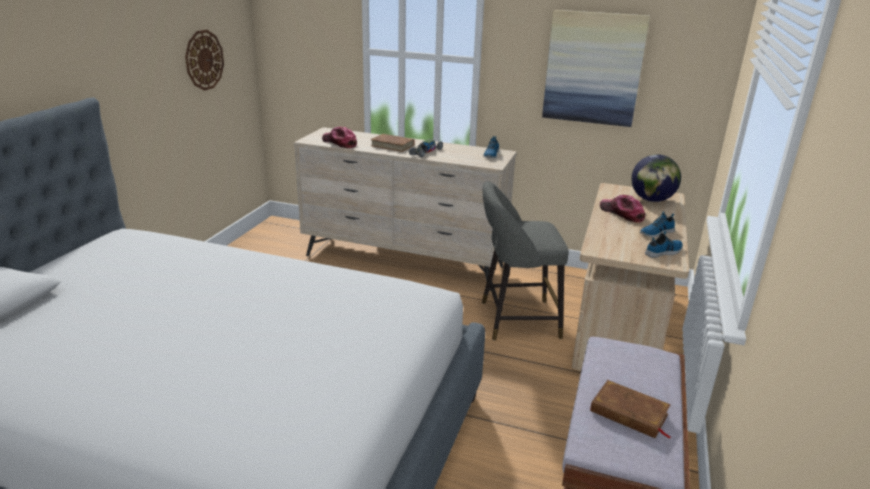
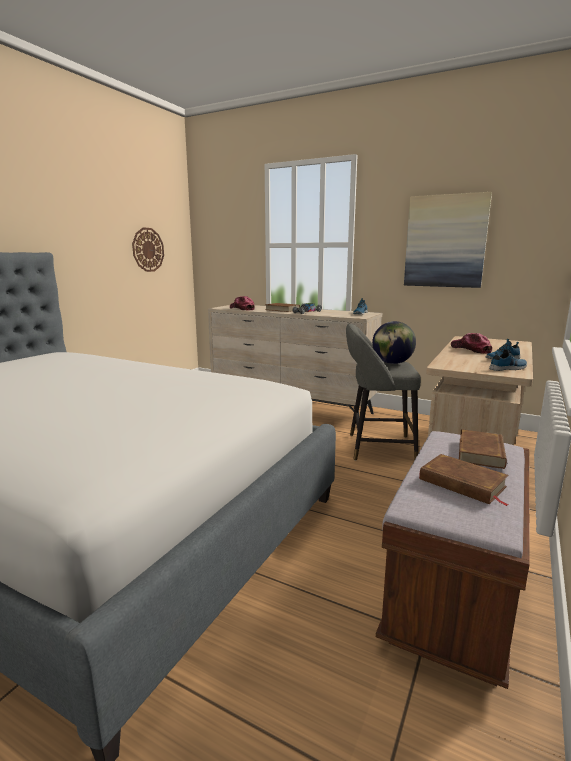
camera: 10 degrees right, 10 degrees down
(642, 369) = (481, 453): none -> brown book
(651, 200) = (500, 344): globe -> globe (392, 363)

